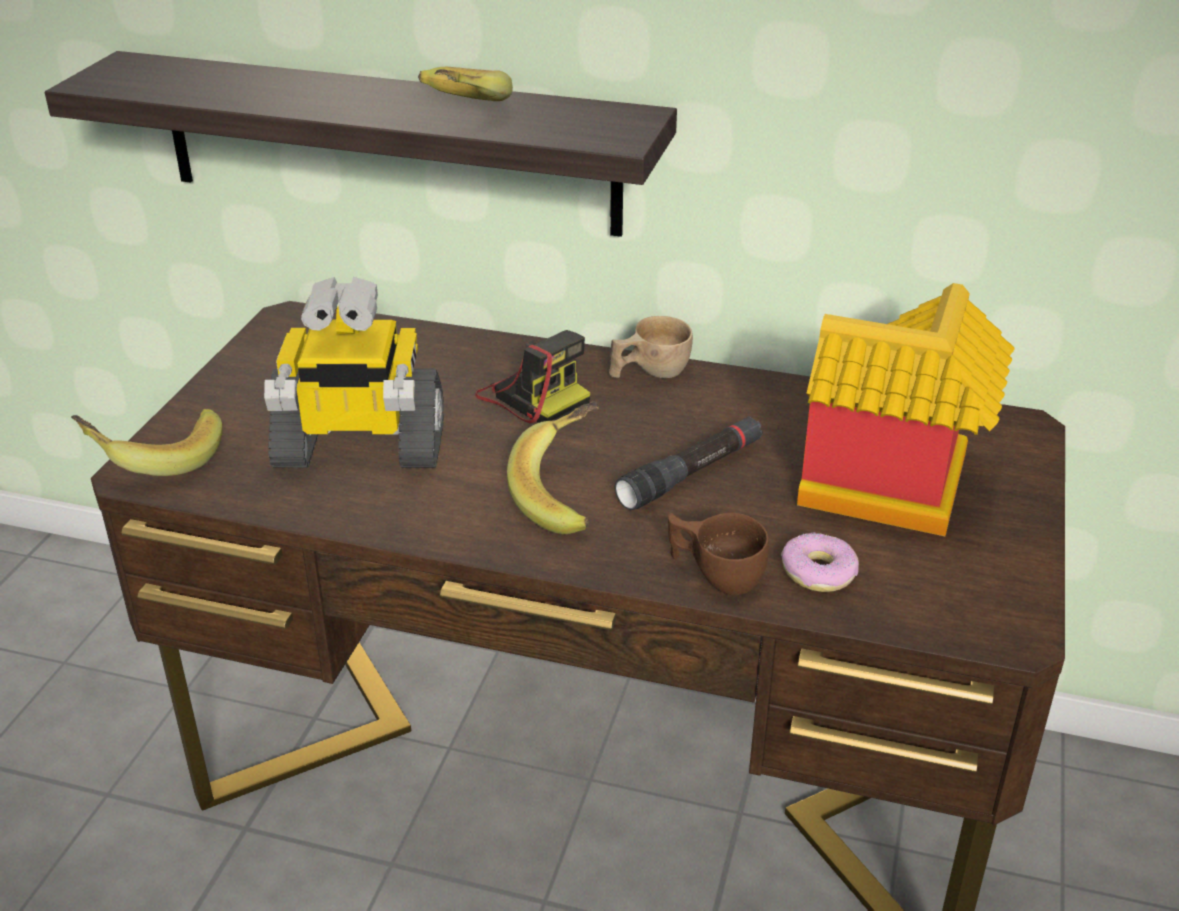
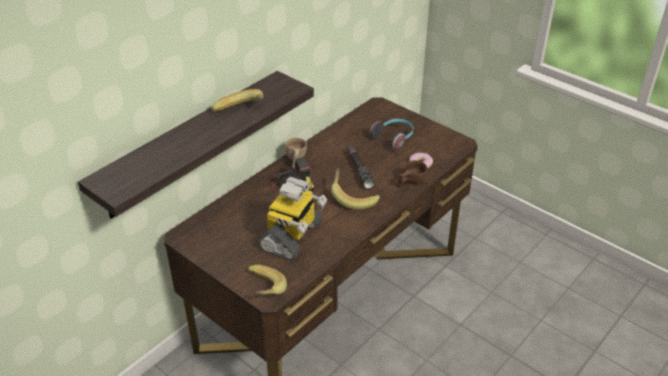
camera: 65 degrees left, 5 degrees up
(892, 494) = (394, 138): toy house -> headphones

